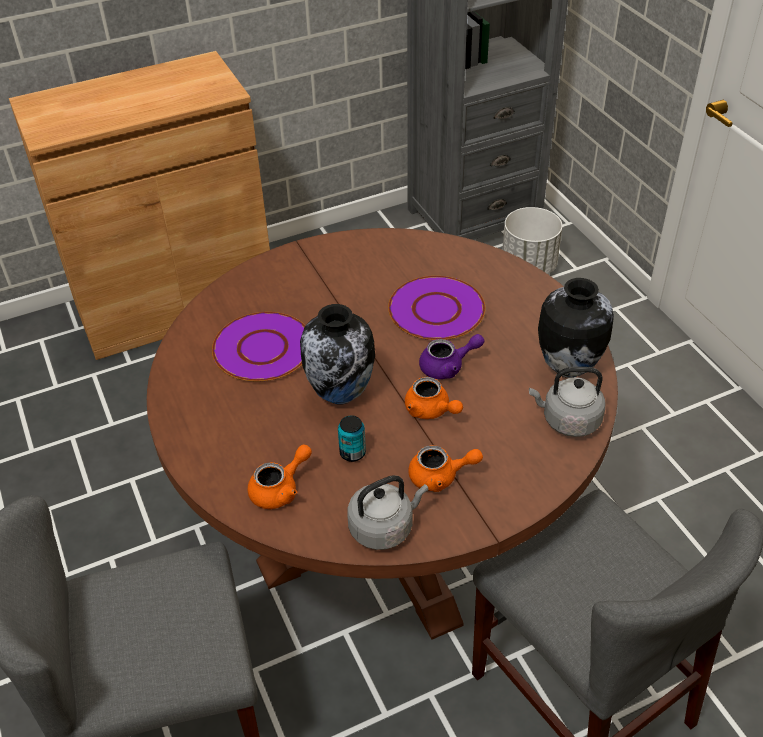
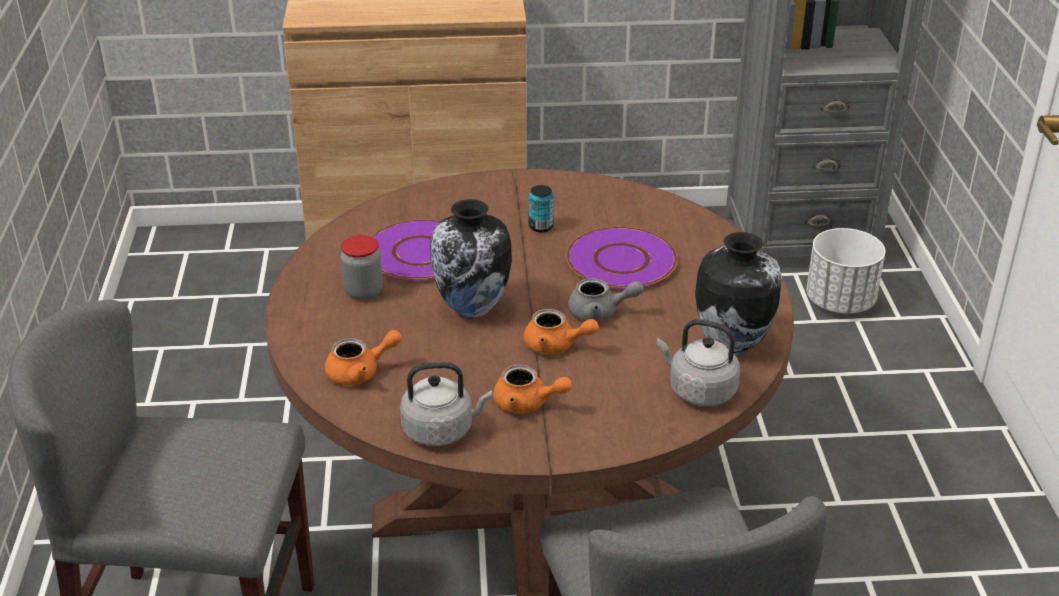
camera: 20 degrees right, 10 degrees down
(235, 403) = (363, 292): none -> jar
(352, 453) = (451, 361): can -> can (541, 227)
(431, 410) = (556, 346): orange teapot -> orange teapot turned 45 degrees counterclockwise
(448, 367) = (600, 312): purple teapot -> grey teapot

